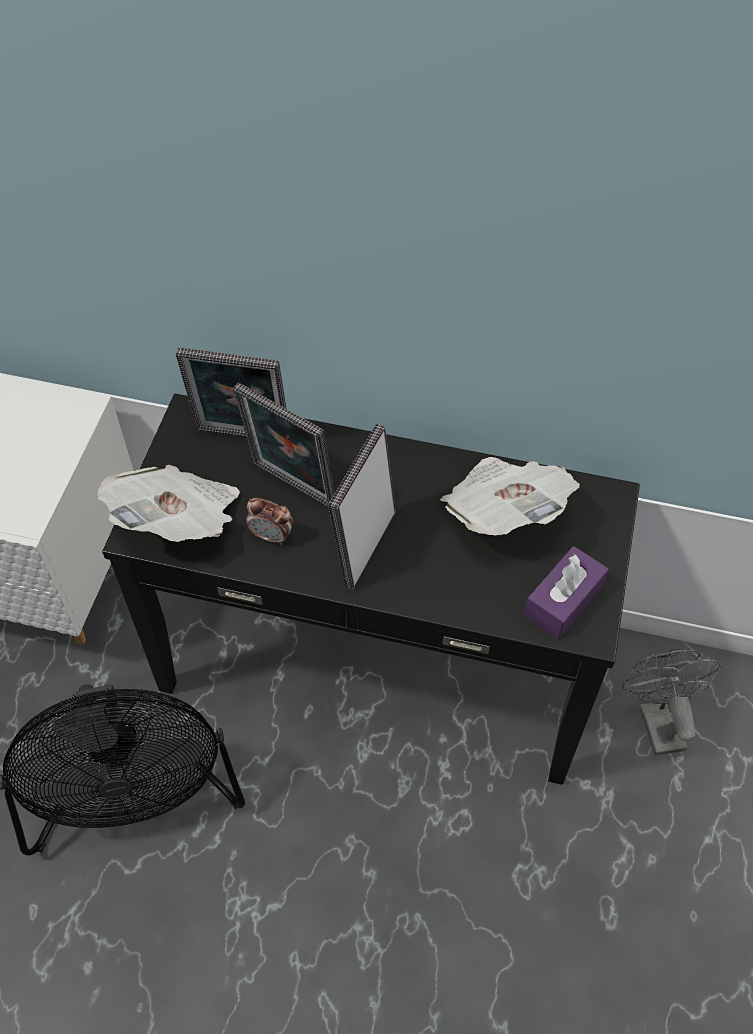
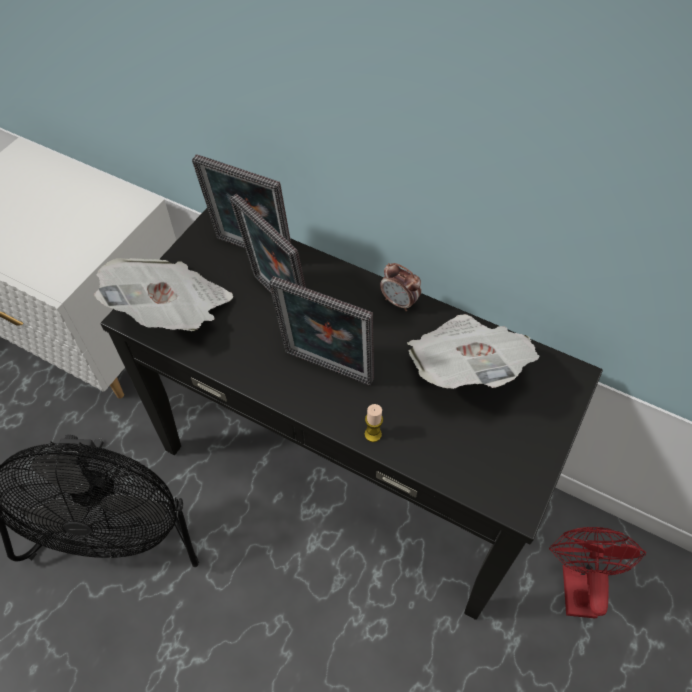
camera: 15 degrees right, 0 degrees up
(271, 536) = (247, 342): alarm clock -> alarm clock (399, 302)
(364, 547) = (326, 370): picture frame -> picture frame turned 105 degrees counterclockwise
(432, 599) = (373, 434): none -> candle
(563, 601) = (498, 465): purple tissue box -> none
(657, 719) = (576, 582): grey fan -> red fan

